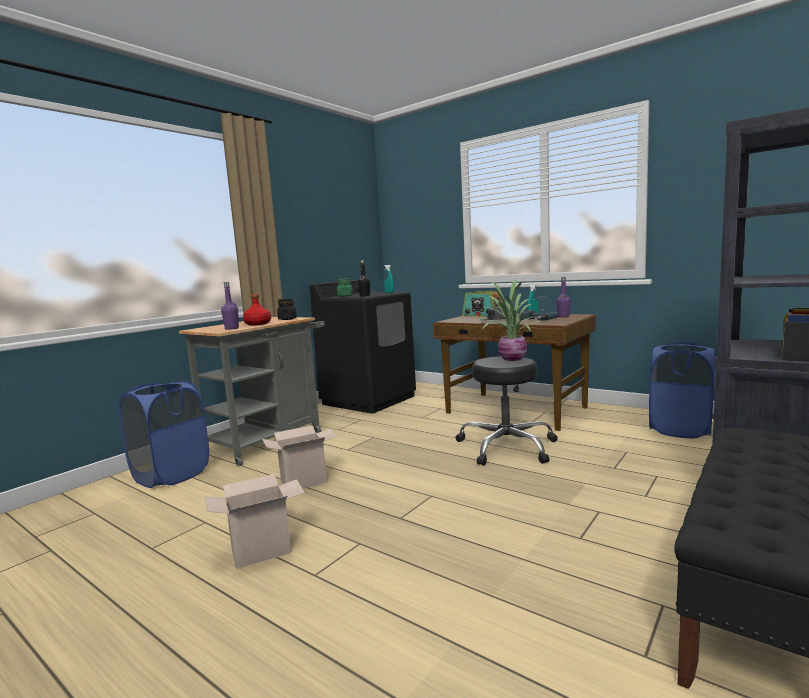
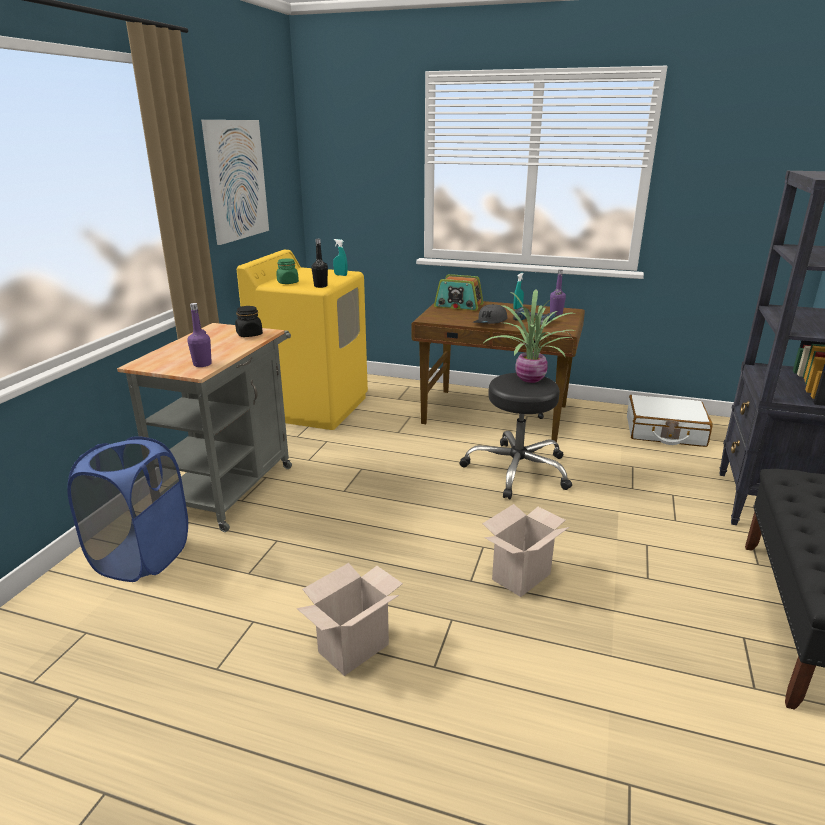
camera: 20 degrees left, 15 degrees up
(257, 324) = (223, 350): red bottle -> none
(304, 481) = (328, 544): cardboard box -> cardboard box (521, 575)
(316, 226) = (237, 180): none -> picture
(369, 400) = (312, 407): black washing machine -> yellow washing machine
(680, 429) = (664, 432): blue laundry basket -> white suitcase

